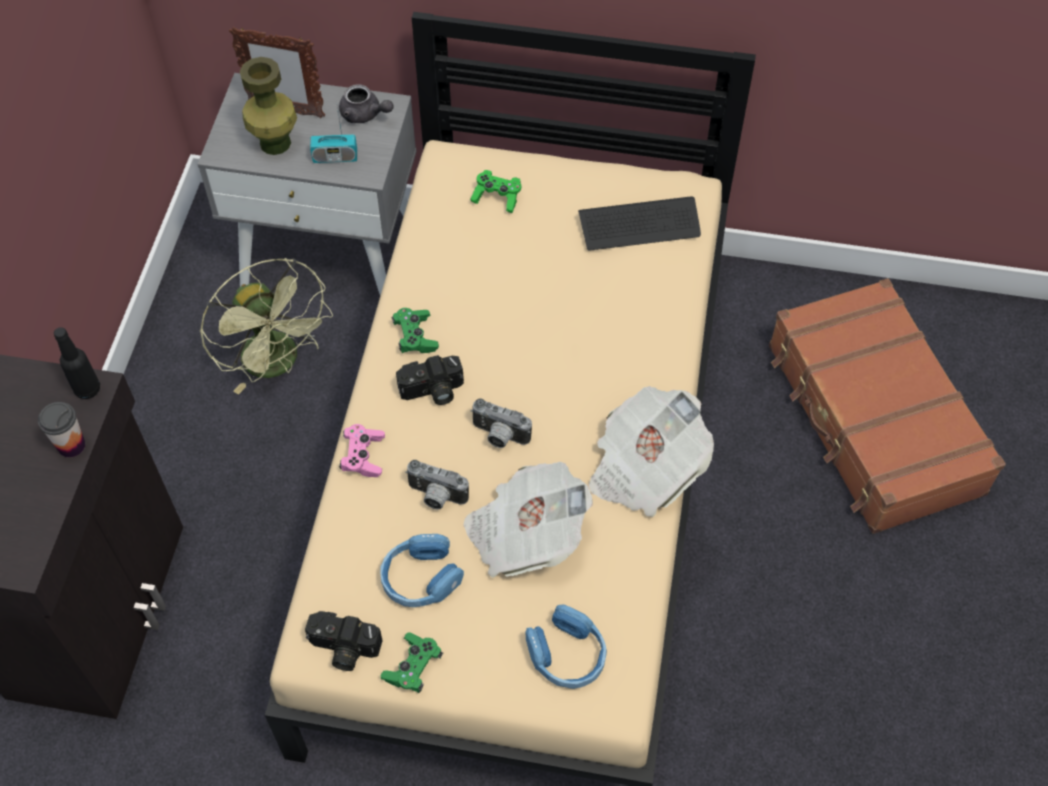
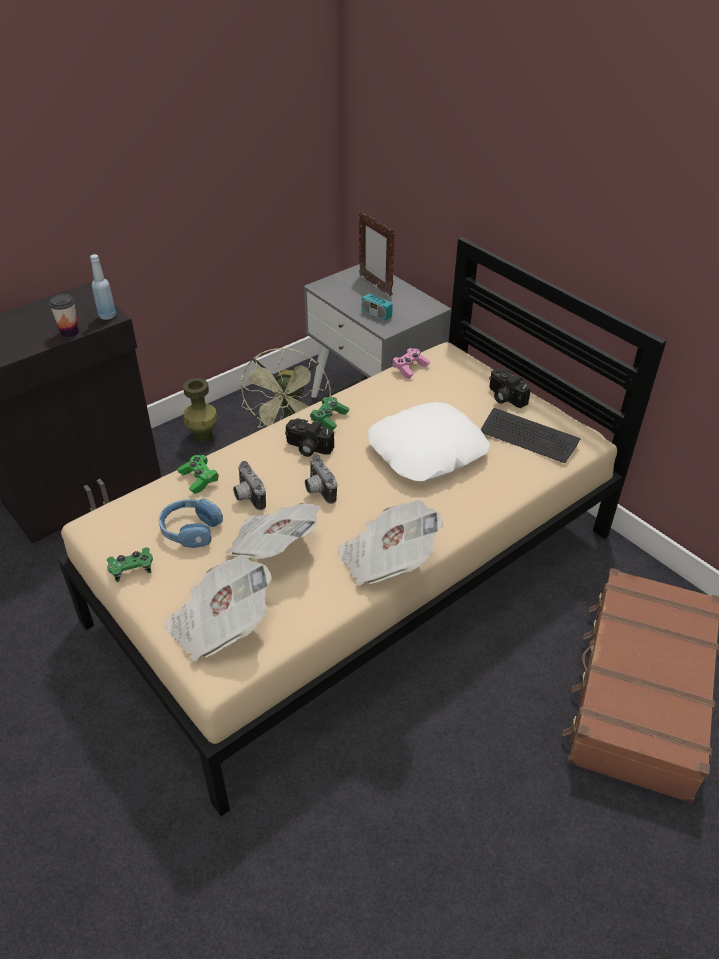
camera: 40 degrees right, 15 degrees down
(87, 389) = (107, 316): black bottle -> blue bottle
(275, 143) = (353, 295): green vase -> green vase (203, 436)
(343, 649) = (109, 535): camera -> camera (504, 397)
(363, 456) = (234, 455): pink game controller -> pink game controller (410, 368)
(365, 115) = (415, 305): grey teapot -> none
(497, 197) = (454, 382): green game controller -> green game controller (199, 479)
(558, 310) = (427, 451): none -> white pillow
(567, 655) = (220, 625): blue headphones -> newspaper

